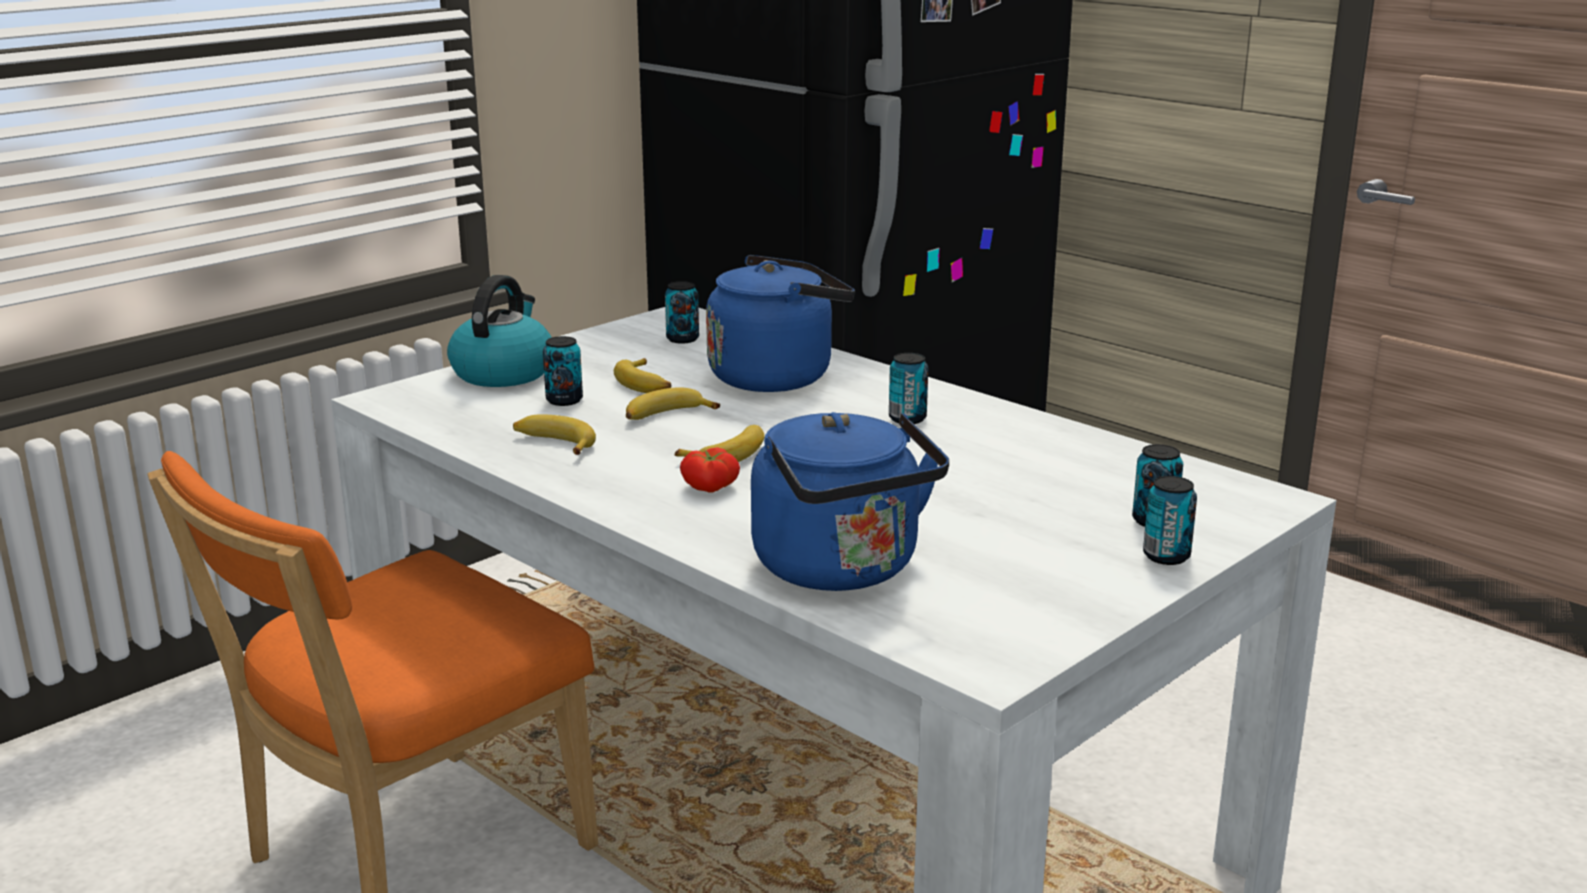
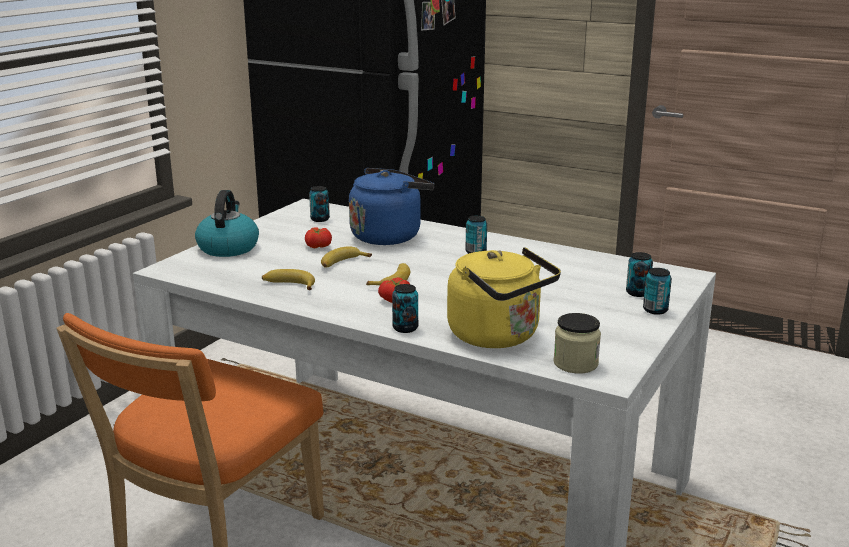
camera: 15 degrees left, 0 degrees up
(564, 400) = (276, 260): can -> can (405, 328)
(646, 384) = (317, 247): banana -> tomato
(842, 570) = (498, 336): blue kettle -> yellow kettle
(947, 635) = (575, 363): none -> jar

